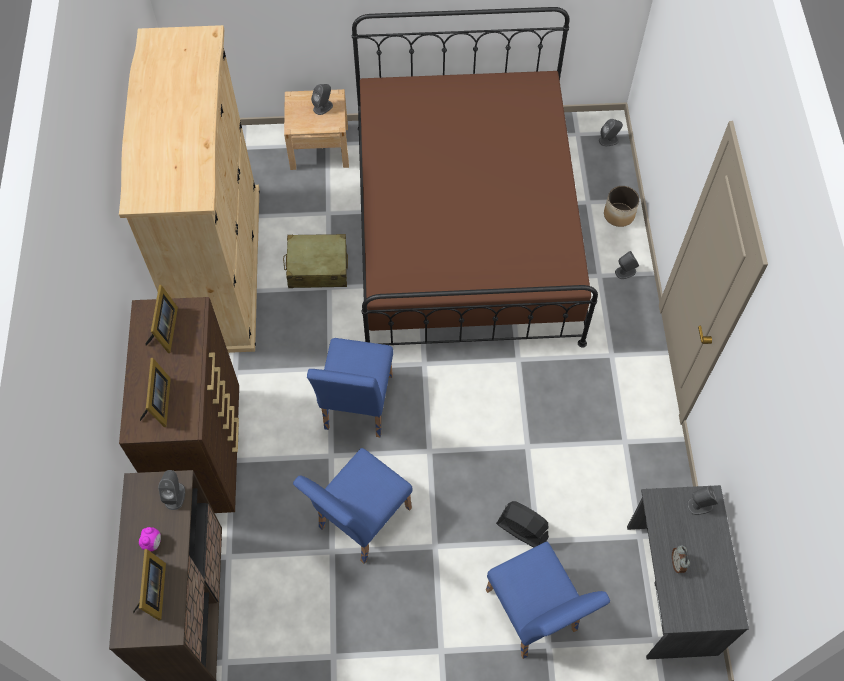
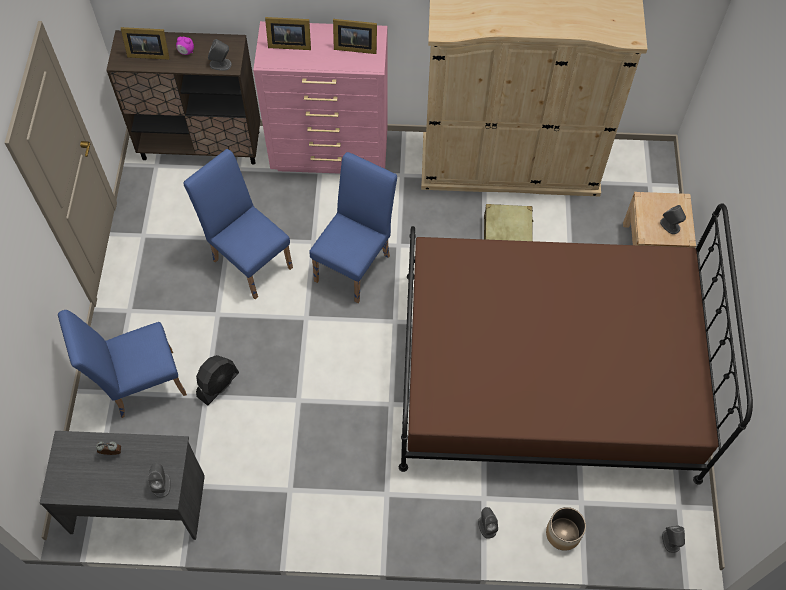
camera: 95 degrees right, 0 degrees up
(206, 451) = (330, 154): brown dresser -> pink dresser
(356, 408) = (356, 263): blue chair -> blue chair turned 105 degrees clockwise

